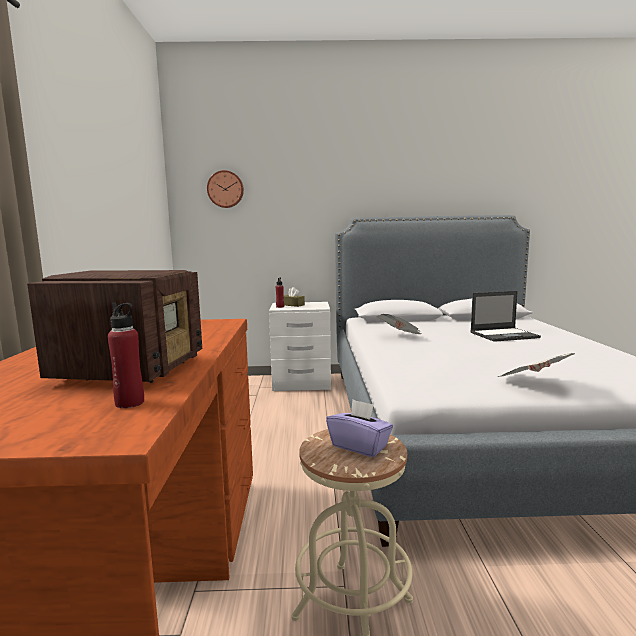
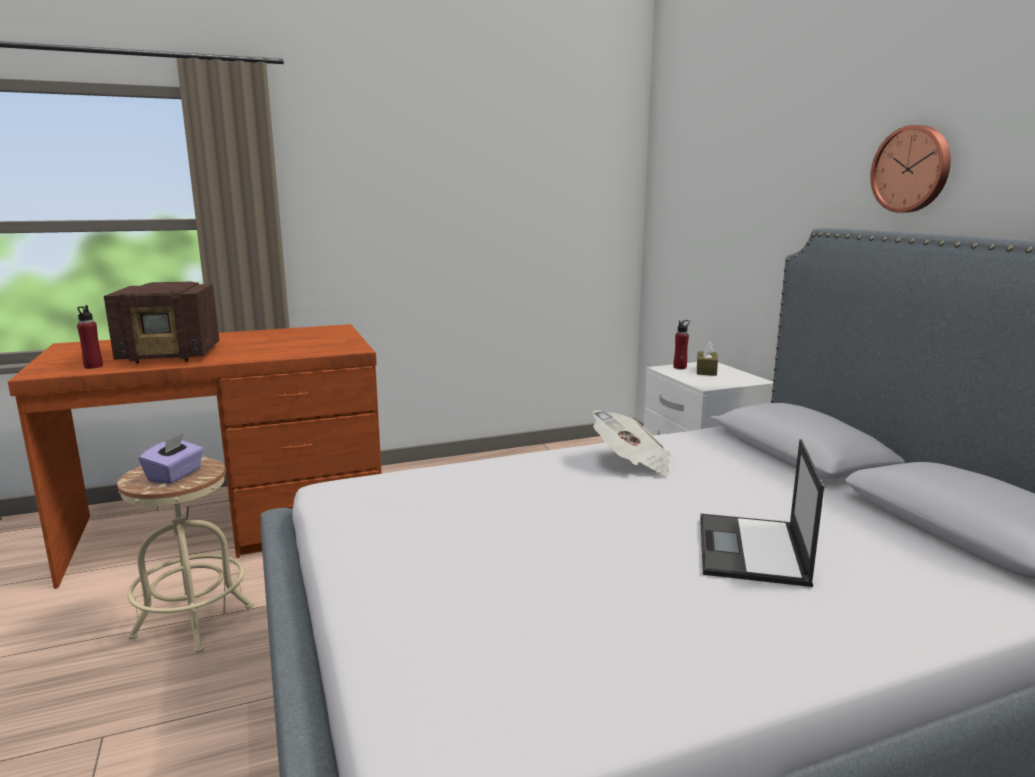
camera: 70 degrees right, 5 degrees up
(225, 189) = (692, 169): wall clock -> wall clock (912, 169)
(504, 335) = (752, 550): laptop -> laptop turned 45 degrees clockwise
(532, 383) = (385, 562): newspaper -> none

